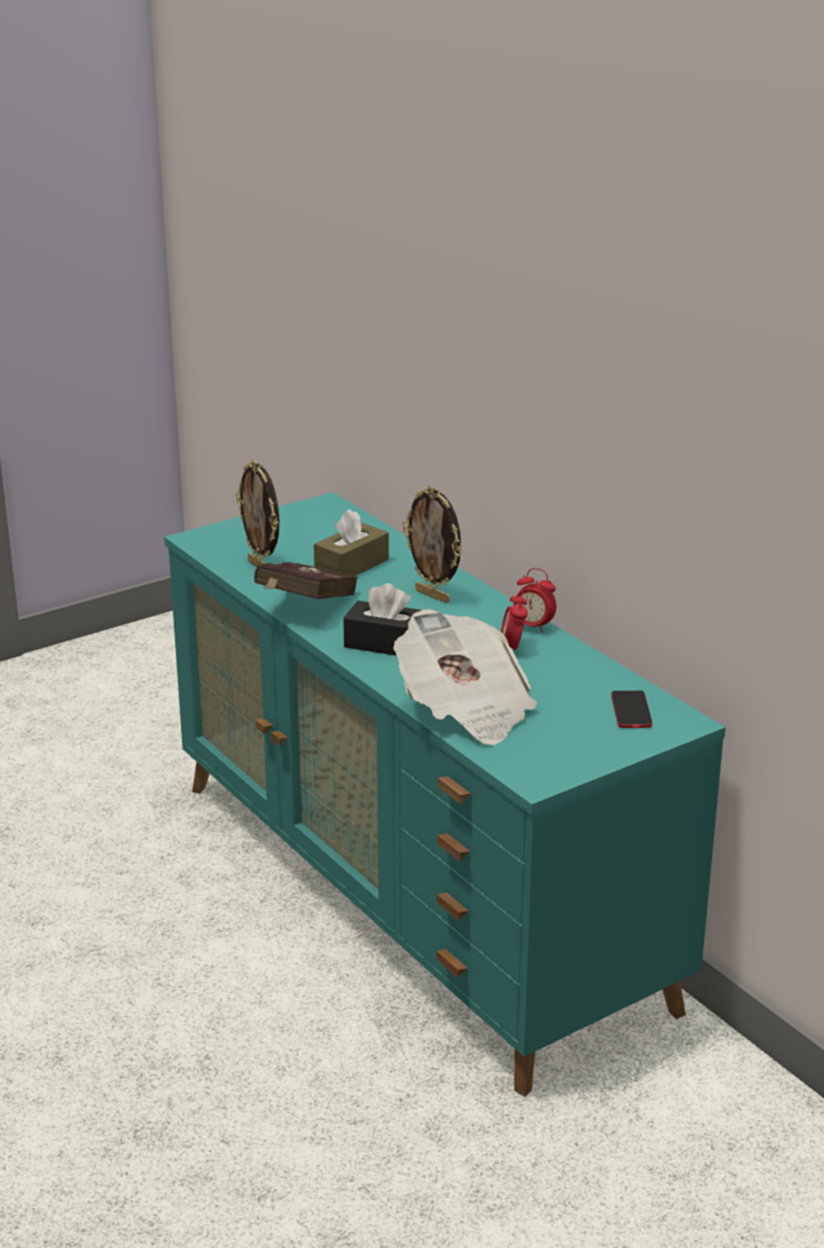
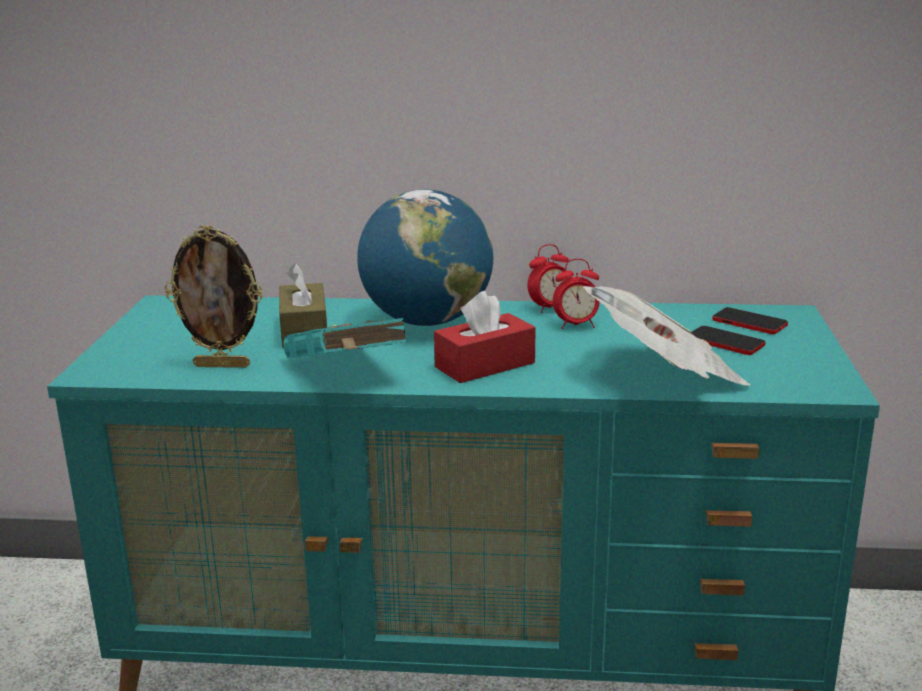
camera: 50 degrees left, 5 degrees down
(303, 608) = (345, 374): red book -> turquoise book
(386, 644) = (485, 365): black tissue box -> red tissue box
(433, 596) = (426, 321): picture frame -> globe
(512, 648) = (576, 325): alarm clock -> alarm clock turned 45 degrees counterclockwise
(569, 713) = (725, 342): none -> phone

